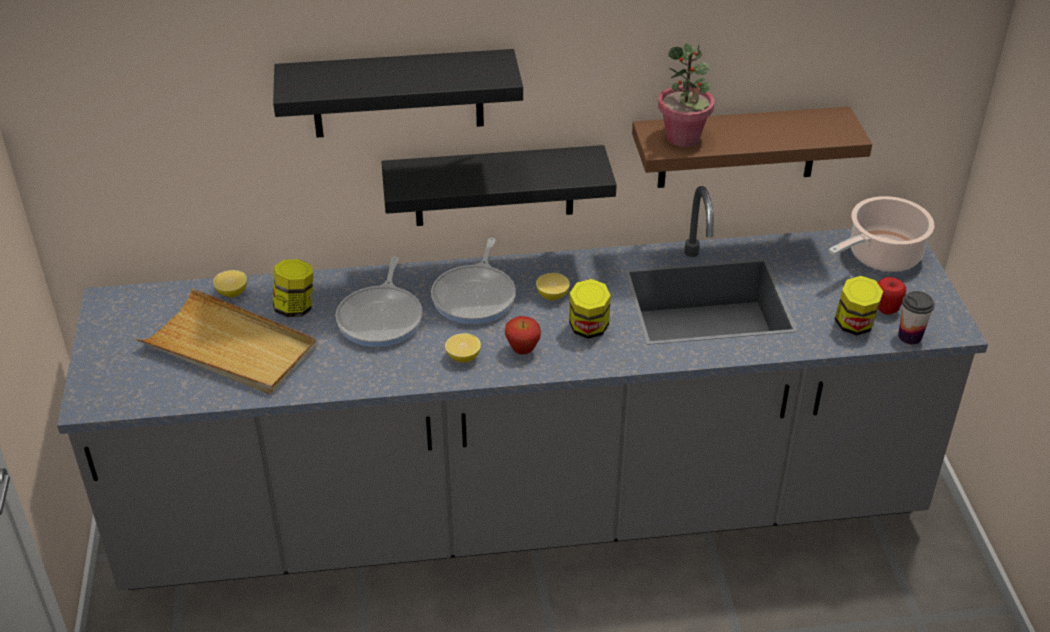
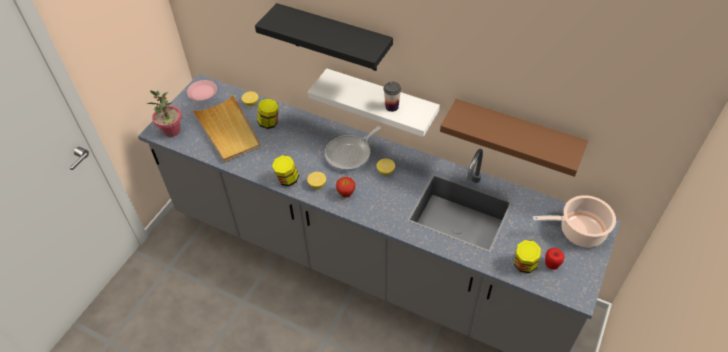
camera: 35 degrees right, 10 degrees up
(124, 312) = (203, 93): none -> pink plate
(382, 318) = (300, 146): frying pan -> none
(494, 186) = (381, 102): black shelf -> white shelf
(588, 329) = (386, 198): jar -> jar (287, 180)
(683, 138) = (472, 120): potted plant -> potted plant (172, 131)
(910, 336) = (549, 288): cup -> cup (392, 107)

